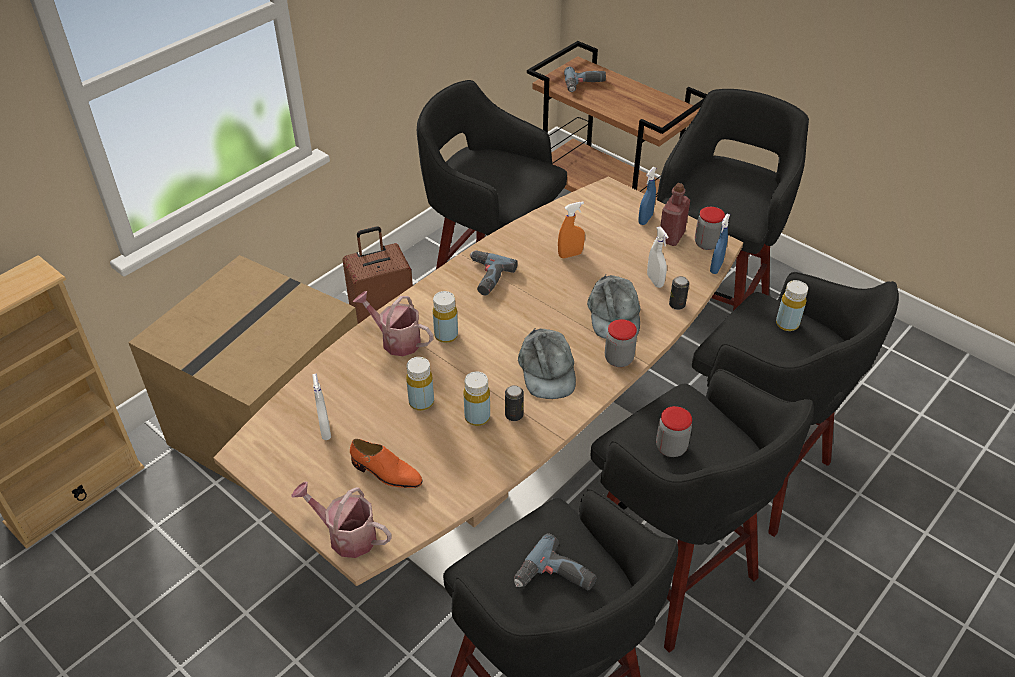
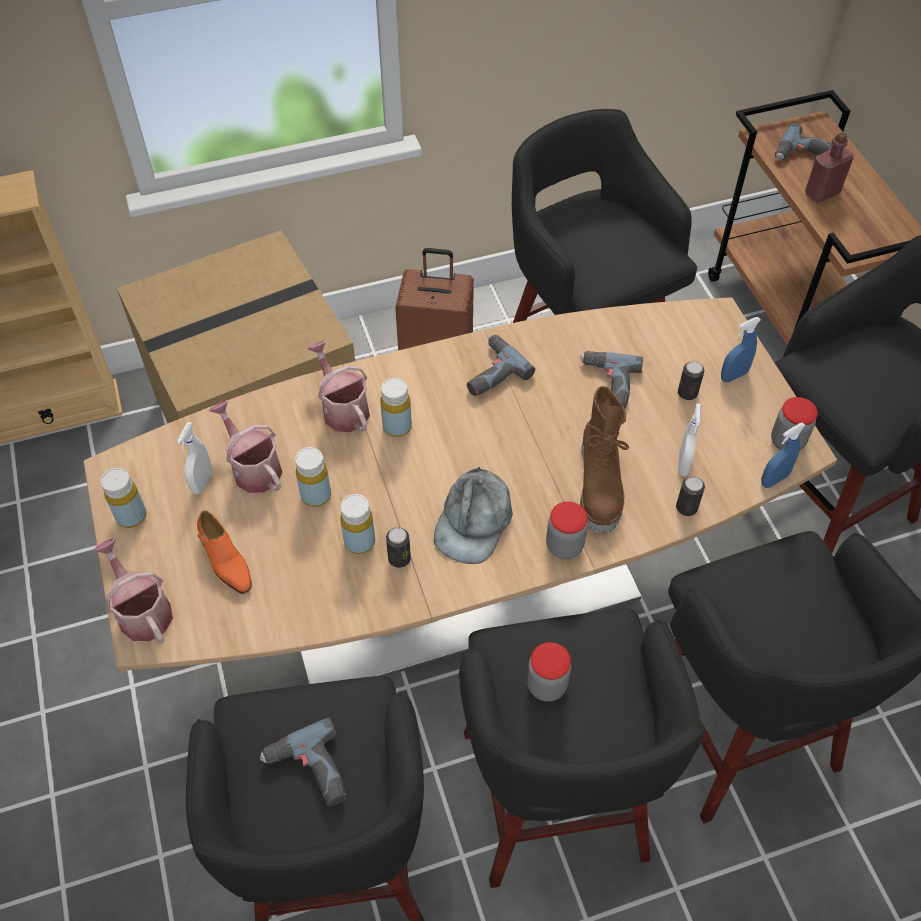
camera: 30 degrees right, 10 degrees up
(358, 404) = (253, 467): none -> watering can
(570, 255) = (607, 385): orange spray bottle -> power drill
(613, 315) = (600, 486): grey cap -> brown boot
(625, 240) = (687, 393): none -> can
(671, 237) = (749, 413): red bottle -> red bottle (822, 193)
(787, 324) = (812, 596): yellow bottle -> yellow bottle (131, 516)

